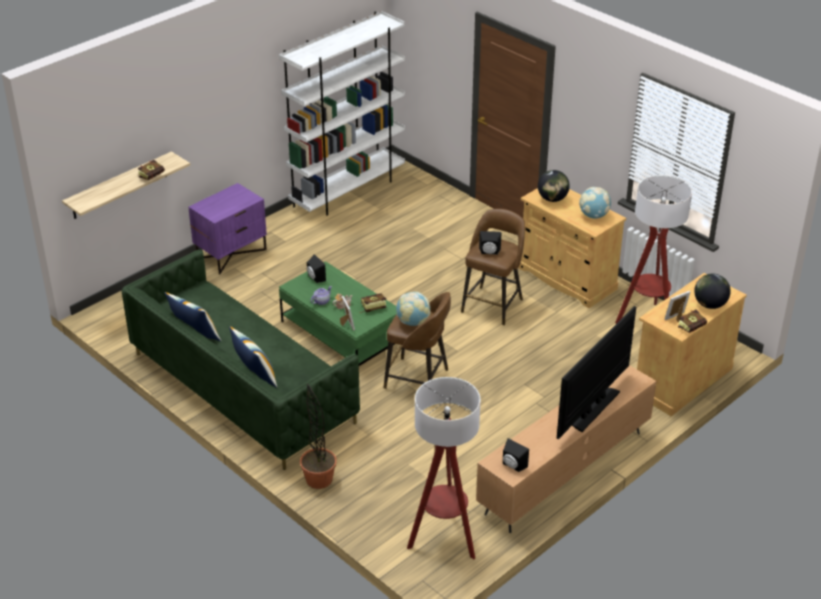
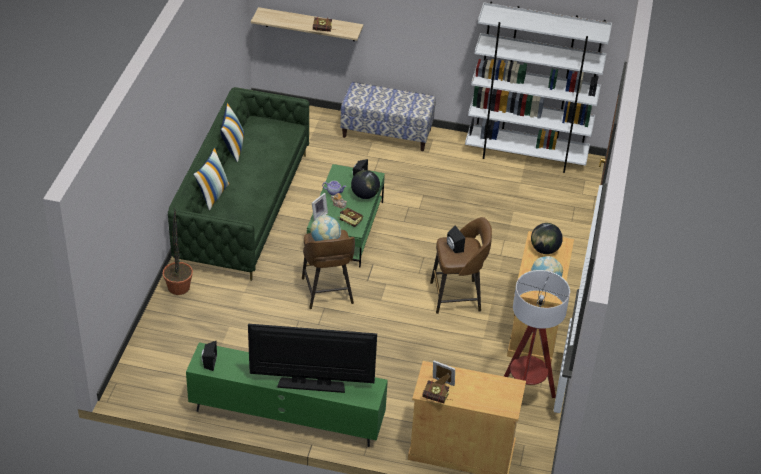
camera: 55 degrees right, 5 degrees up
(231, 253) = (387, 133): purple nightstand -> bench
(444, 539) = (165, 377): floor lamp -> none
(564, 472) = (287, 417): brown tv stand -> green tv stand
(710, 305) = (480, 399): globe -> globe (365, 195)

